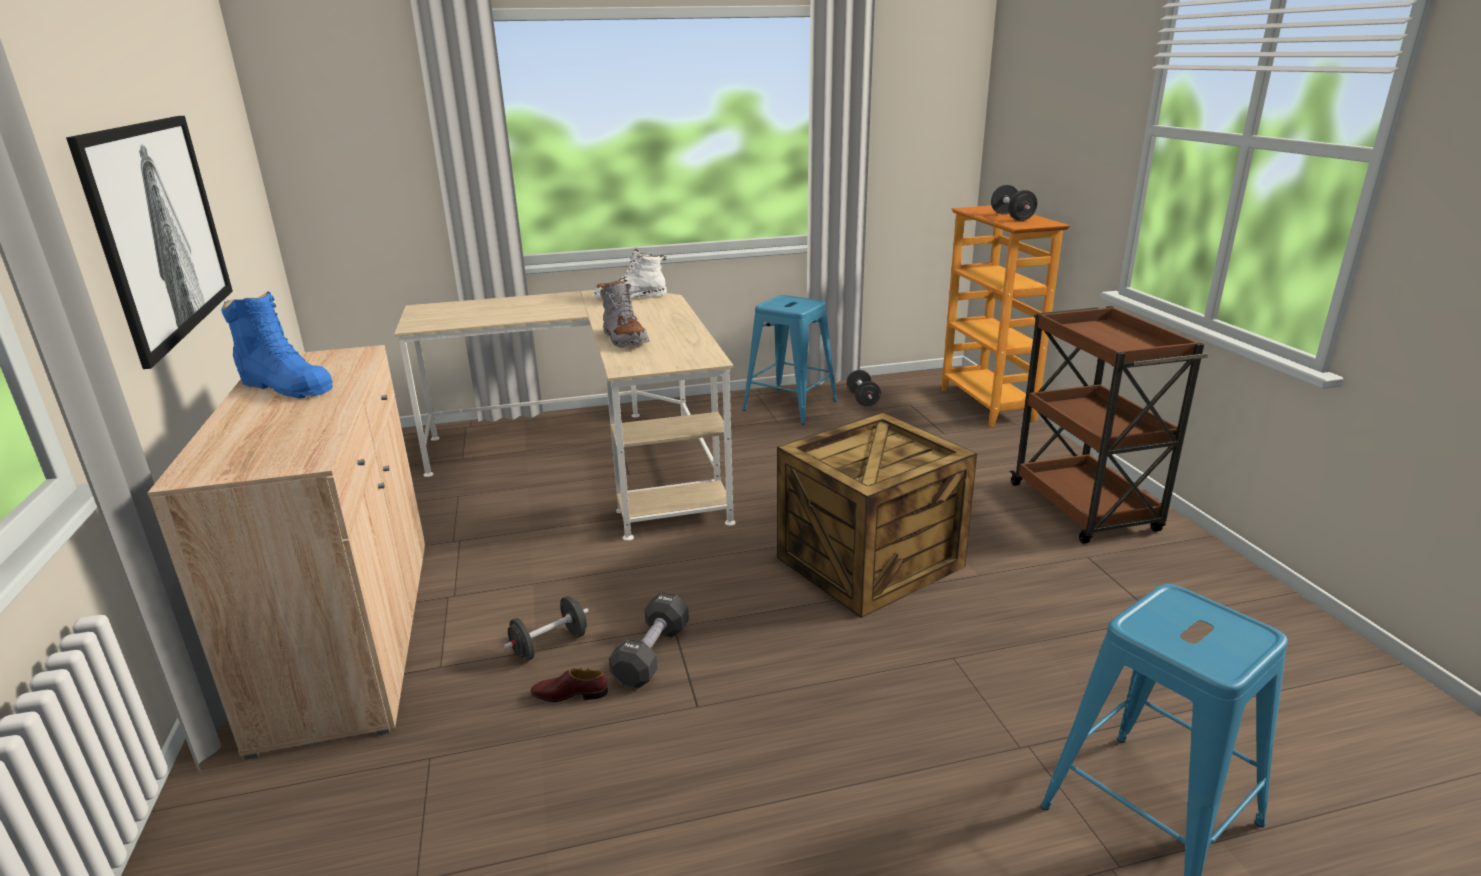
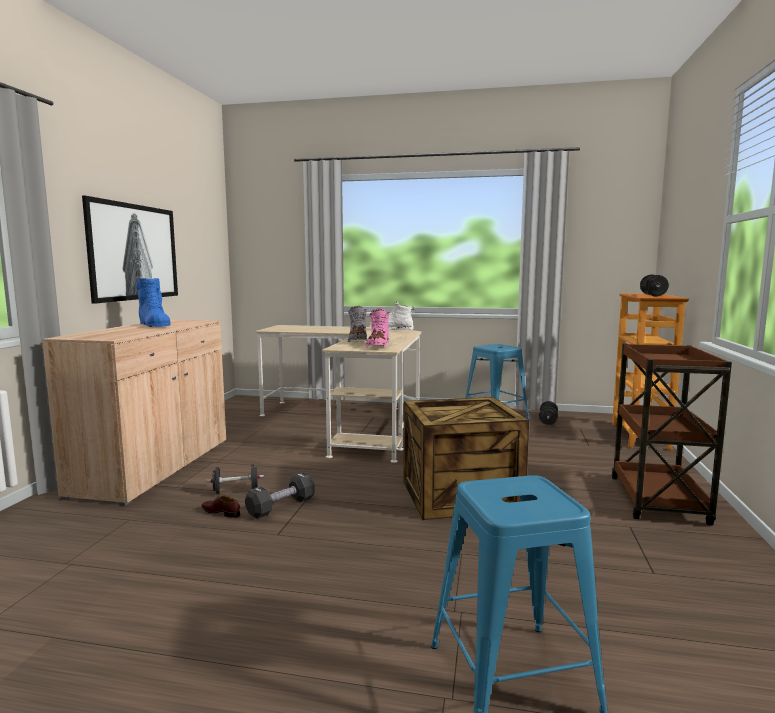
camera: 25 degrees right, 15 degrees down
(680, 351) = (378, 346): none -> pink boot

